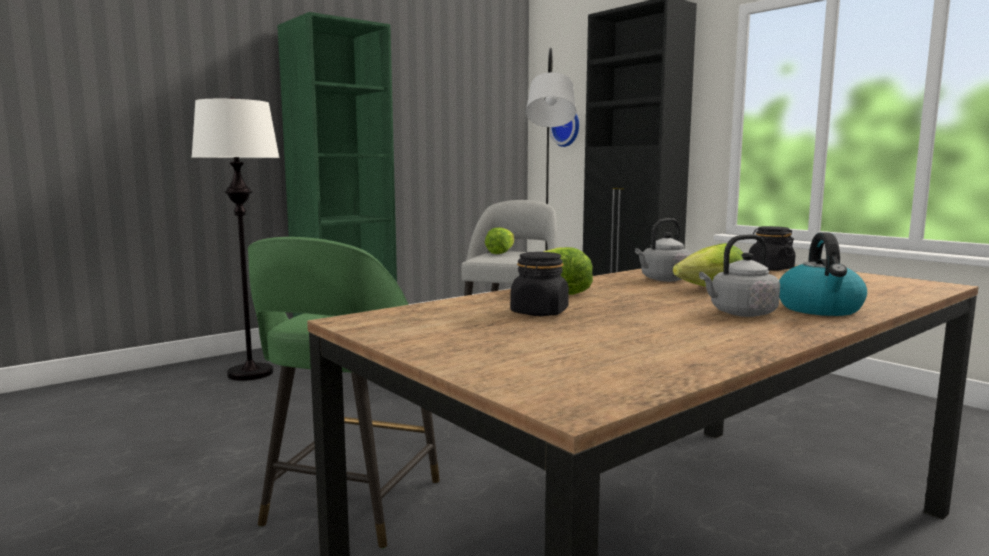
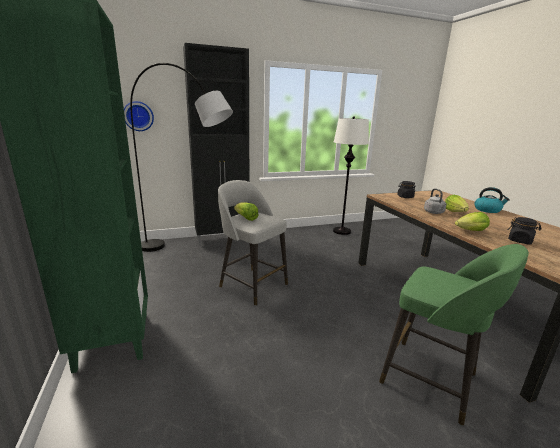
camera: 70 degrees left, 10 degrees up
(250, 373) = (143, 419): white floor lamp -> white floor lamp (341, 231)
(740, 313) = (501, 218): grey kettle -> none

